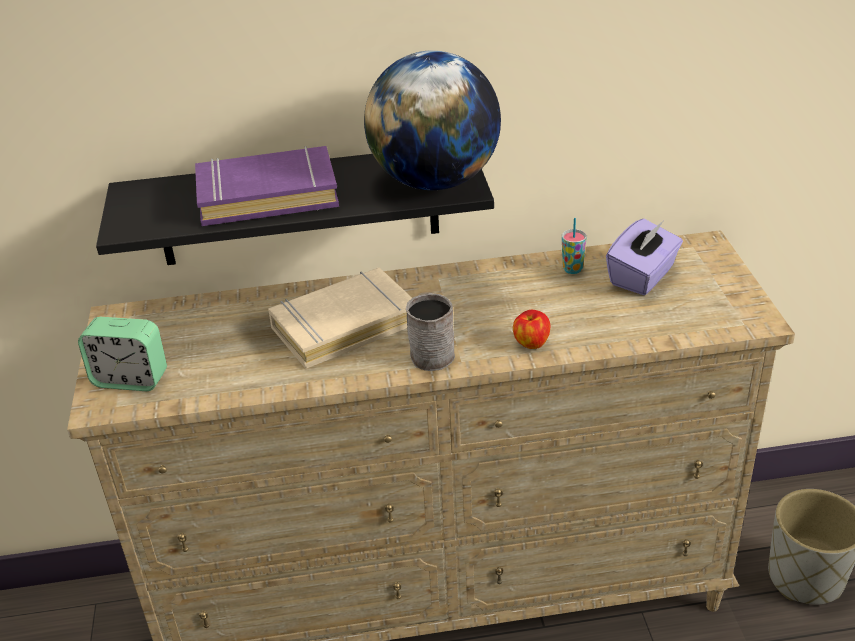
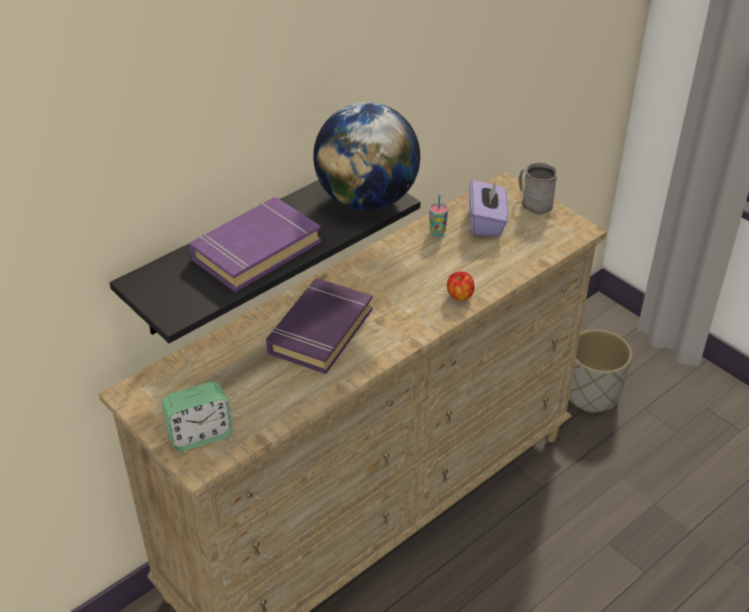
camera: 35 degrees left, 5 degrees up
(344, 325) = (319, 331): beige book -> purple book
(430, 352) = (400, 328): grey mug -> grey mug (533, 203)

